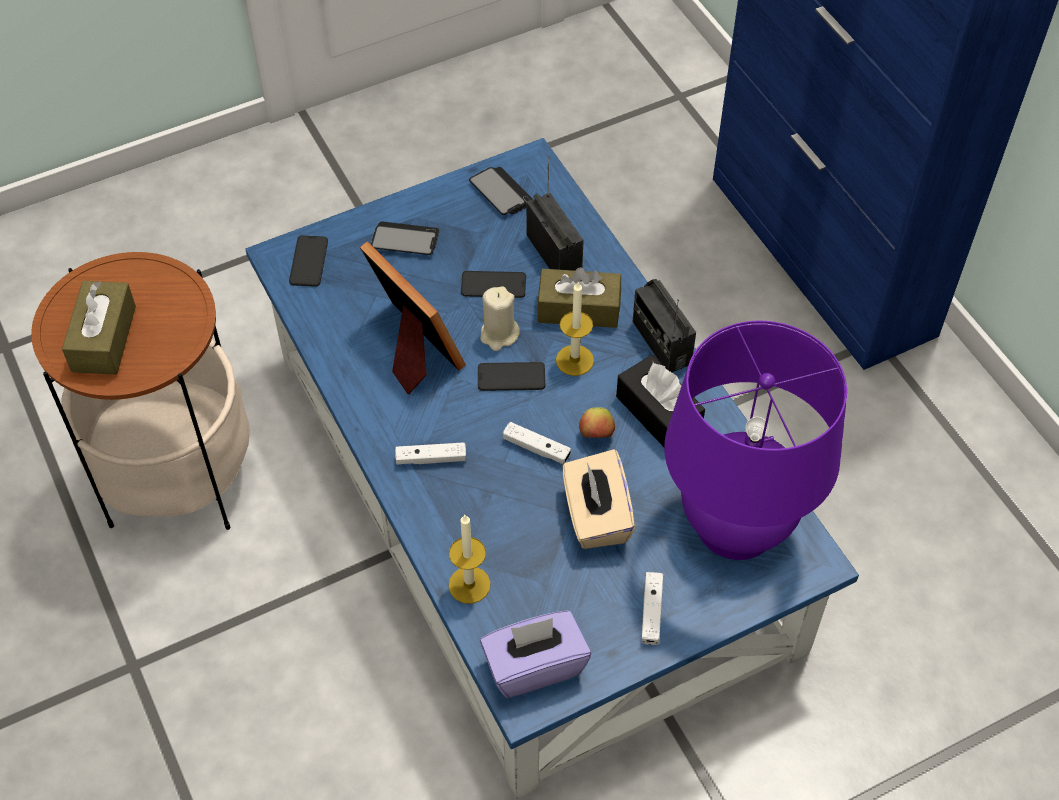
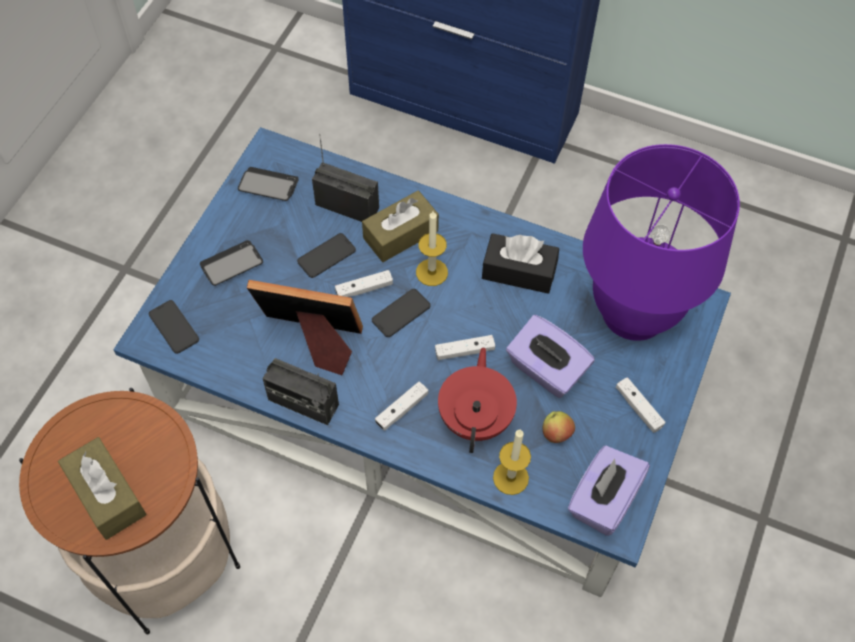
camera: 40 degrees left, 5 degrees up
(490, 512) = (476, 417): none -> red teapot
(499, 335) = (364, 289): beige candle -> white game controller
(596, 435) = (494, 314): apple -> apple (556, 434)
(596, 516) = (546, 370): beige tissue box -> purple tissue box
(661, 343) = (476, 222): radio -> radio (303, 402)

